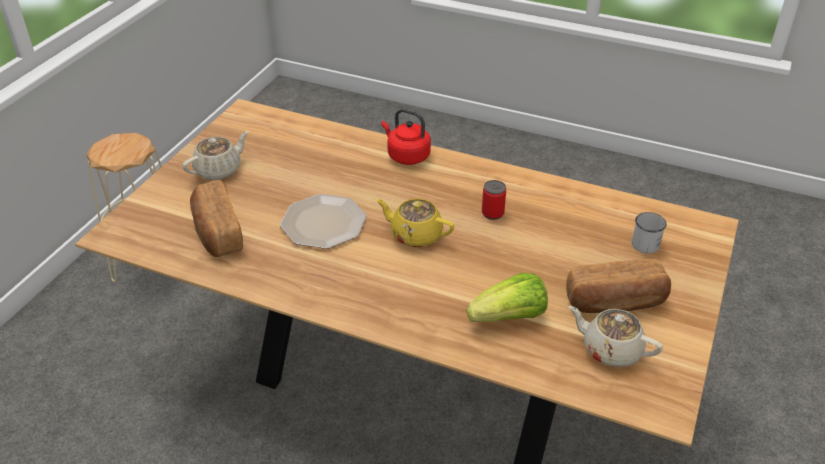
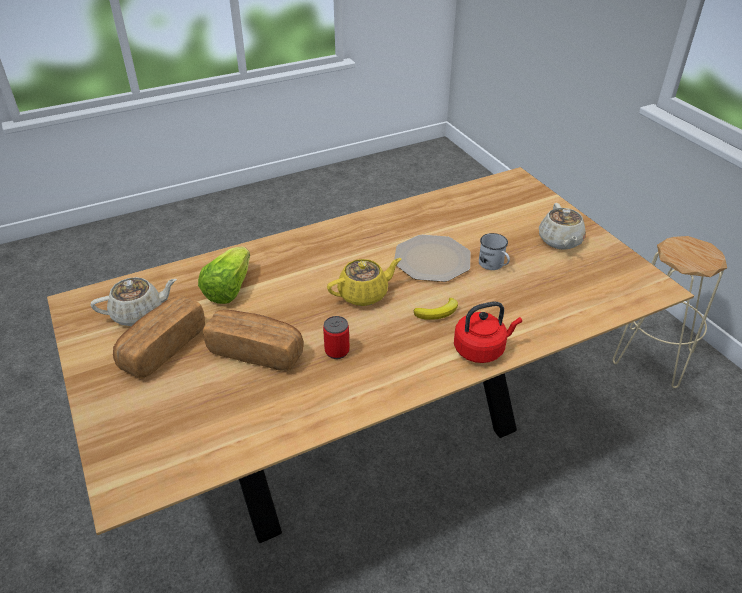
camera: 130 degrees right, 0 degrees up
(217, 232) = (473, 214): bread -> bread (256, 351)
(390, 189) = (438, 312): none -> banana
(645, 241) = (179, 422): white mug -> white mug (494, 265)

